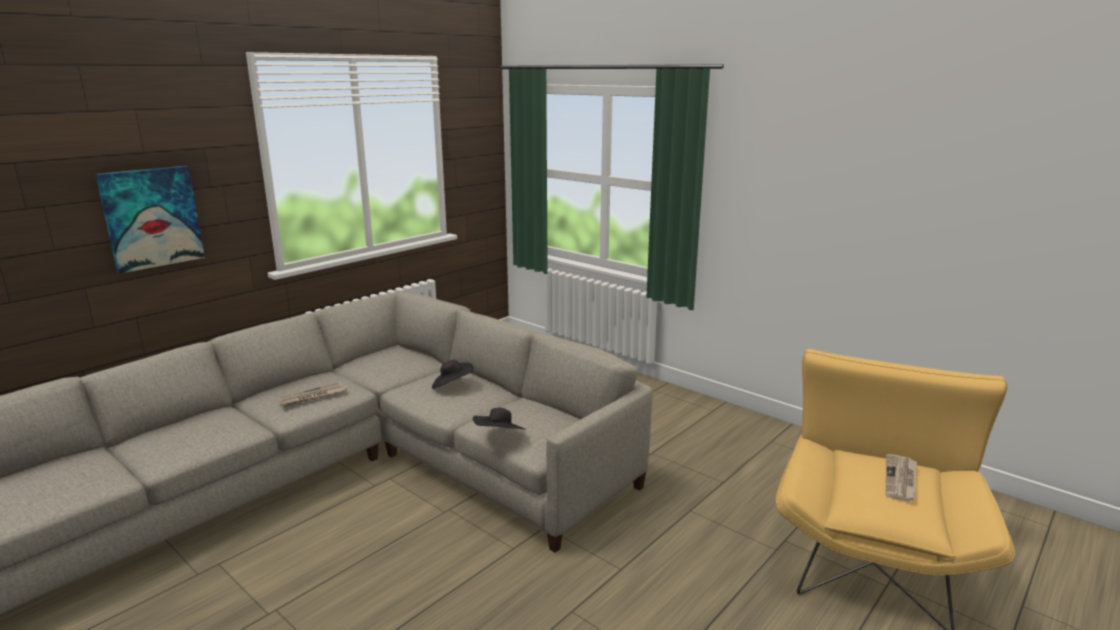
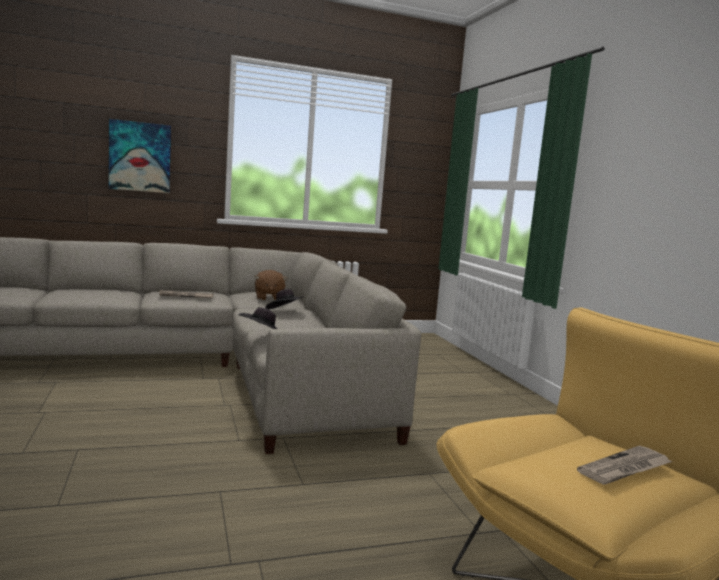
camera: 30 degrees right, 10 degrees down
(395, 364) = (269, 298): none -> brown plush toy

